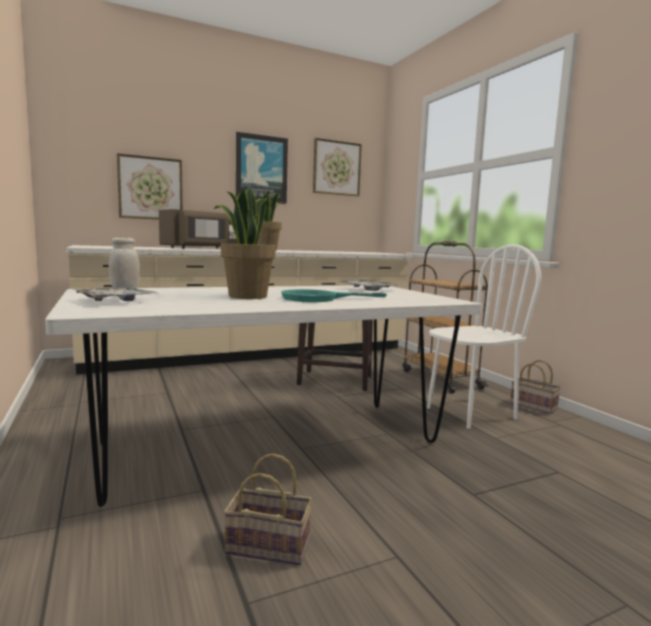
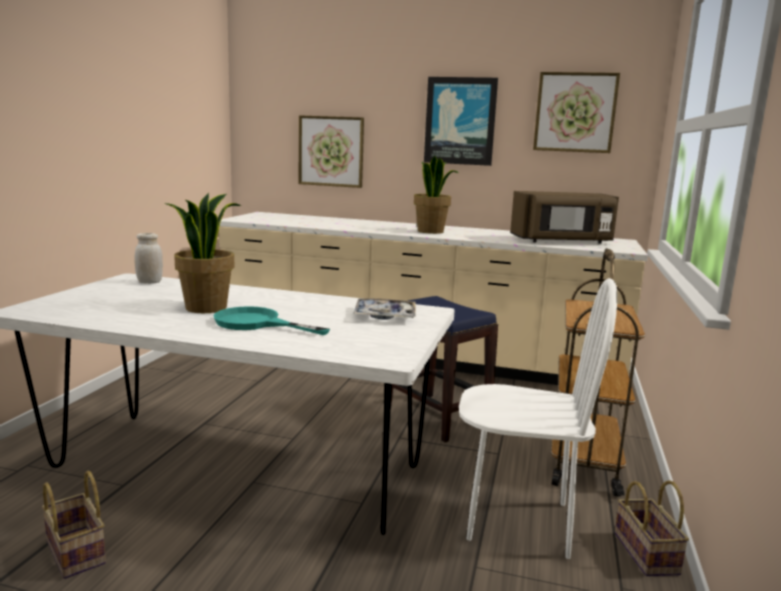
camera: 40 degrees right, 5 degrees up
(115, 301) = (91, 297): tray -> none
(201, 248) = (364, 223): brown microwave -> brown microwave (562, 241)

